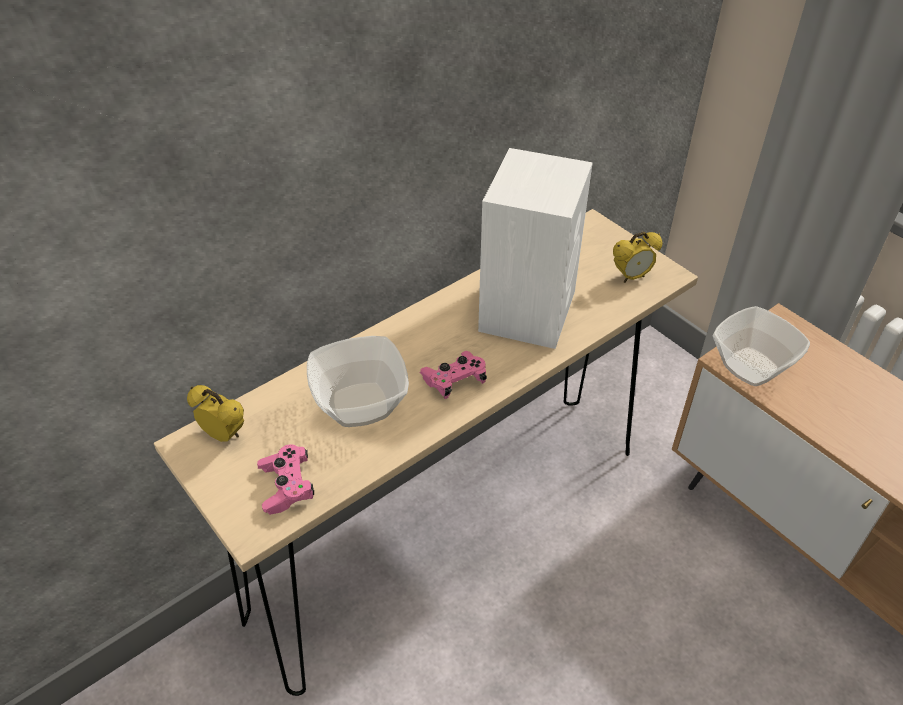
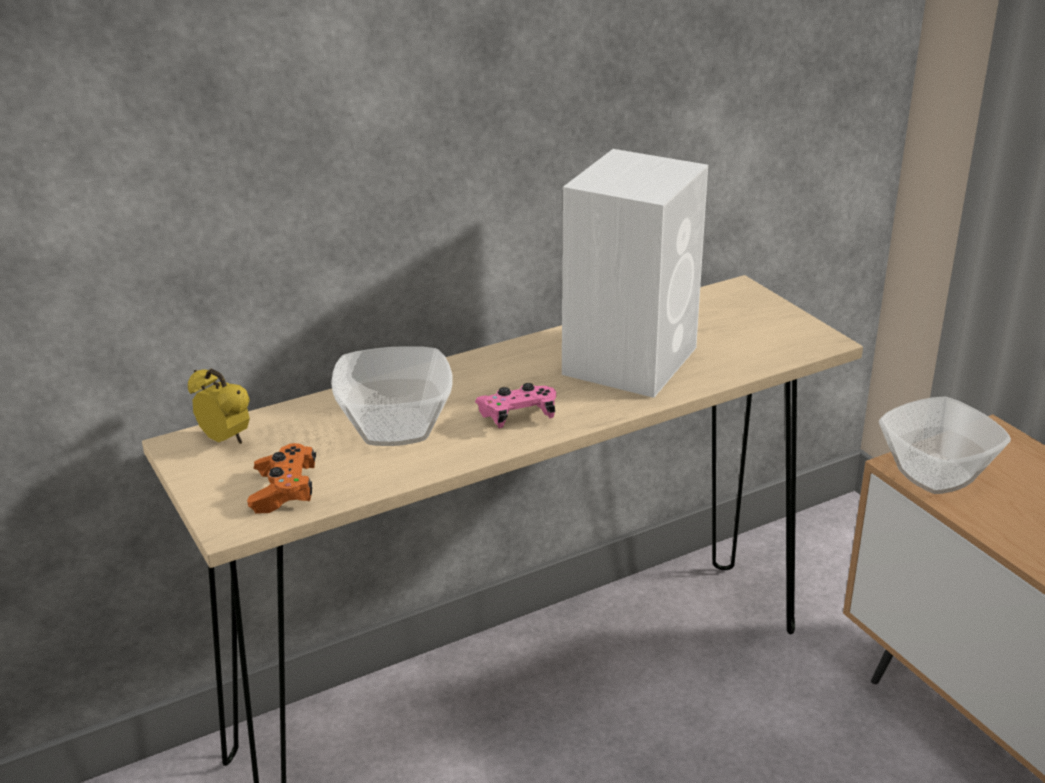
camera: 10 degrees right, 15 degrees down
(287, 486) = (284, 491): pink game controller -> orange game controller
(631, 277) = (774, 340): alarm clock -> none

